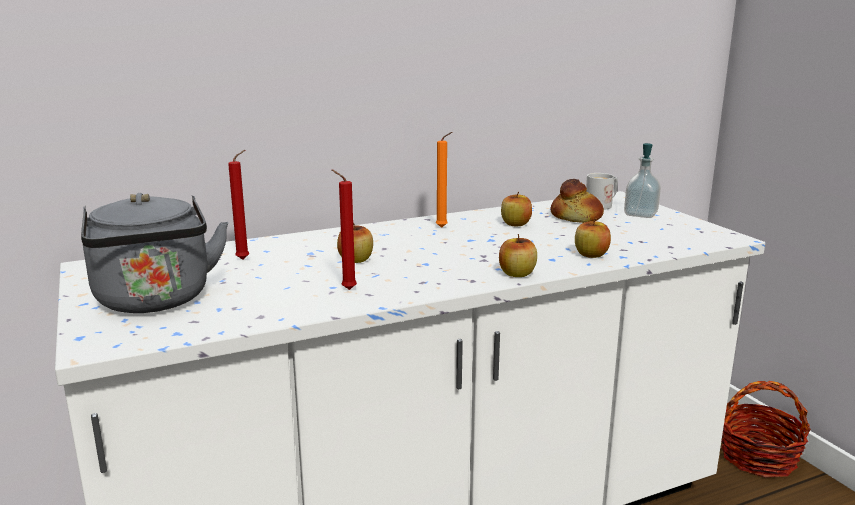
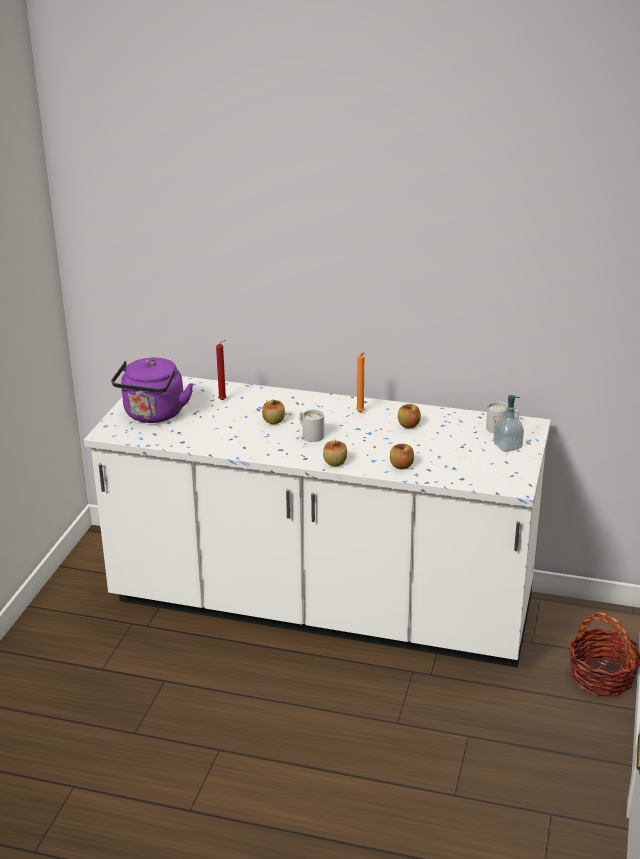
camera: 40 degrees right, 10 degrees up
(155, 301) = (153, 415): grey kettle -> purple kettle
(346, 289) = (239, 440): red candle -> none
(428, 259) = (310, 435): none -> white mug
(577, 217) = (459, 433): bread -> none

